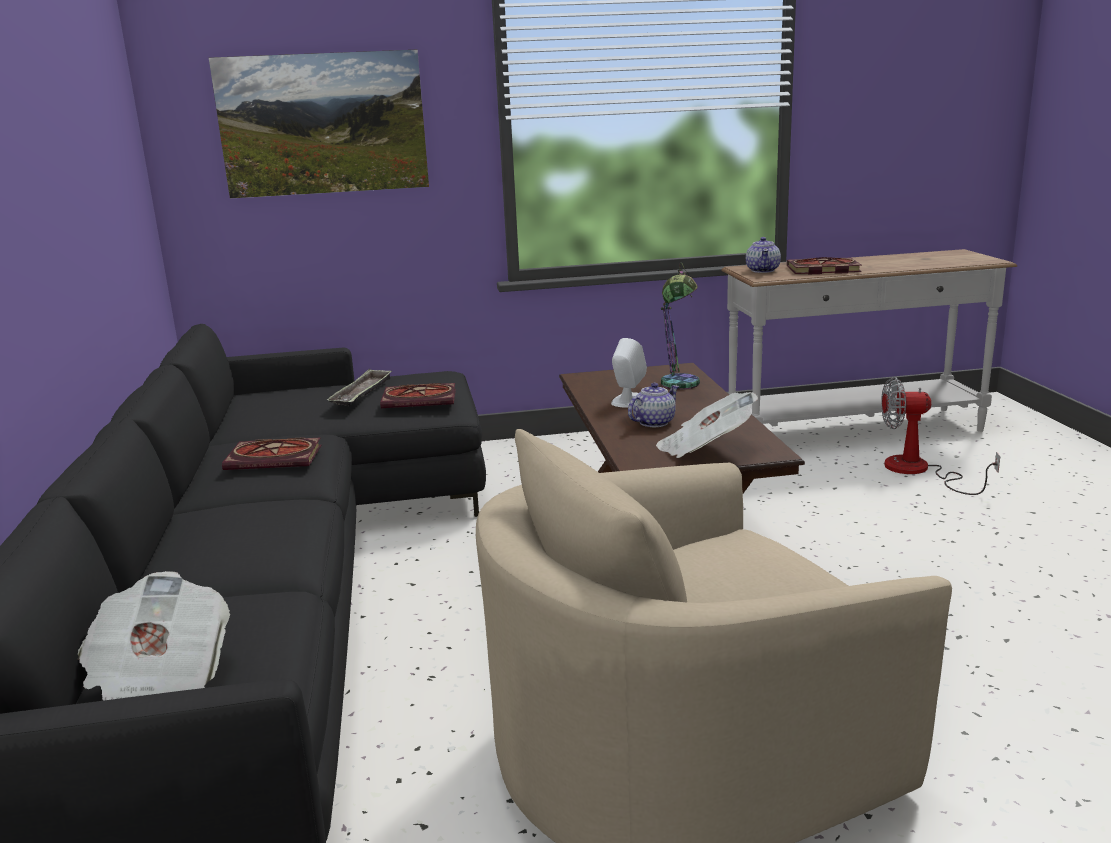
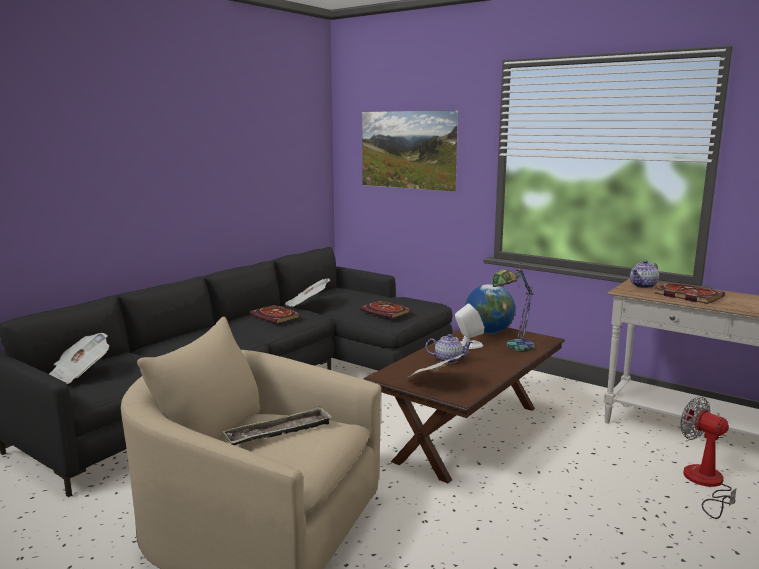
camera: 45 degrees right, 5 degrees down
(271, 428) = (307, 304): none -> newspaper
(362, 393) = (371, 301): tray -> tray (279, 432)
(609, 380) = (488, 332): none -> globe

